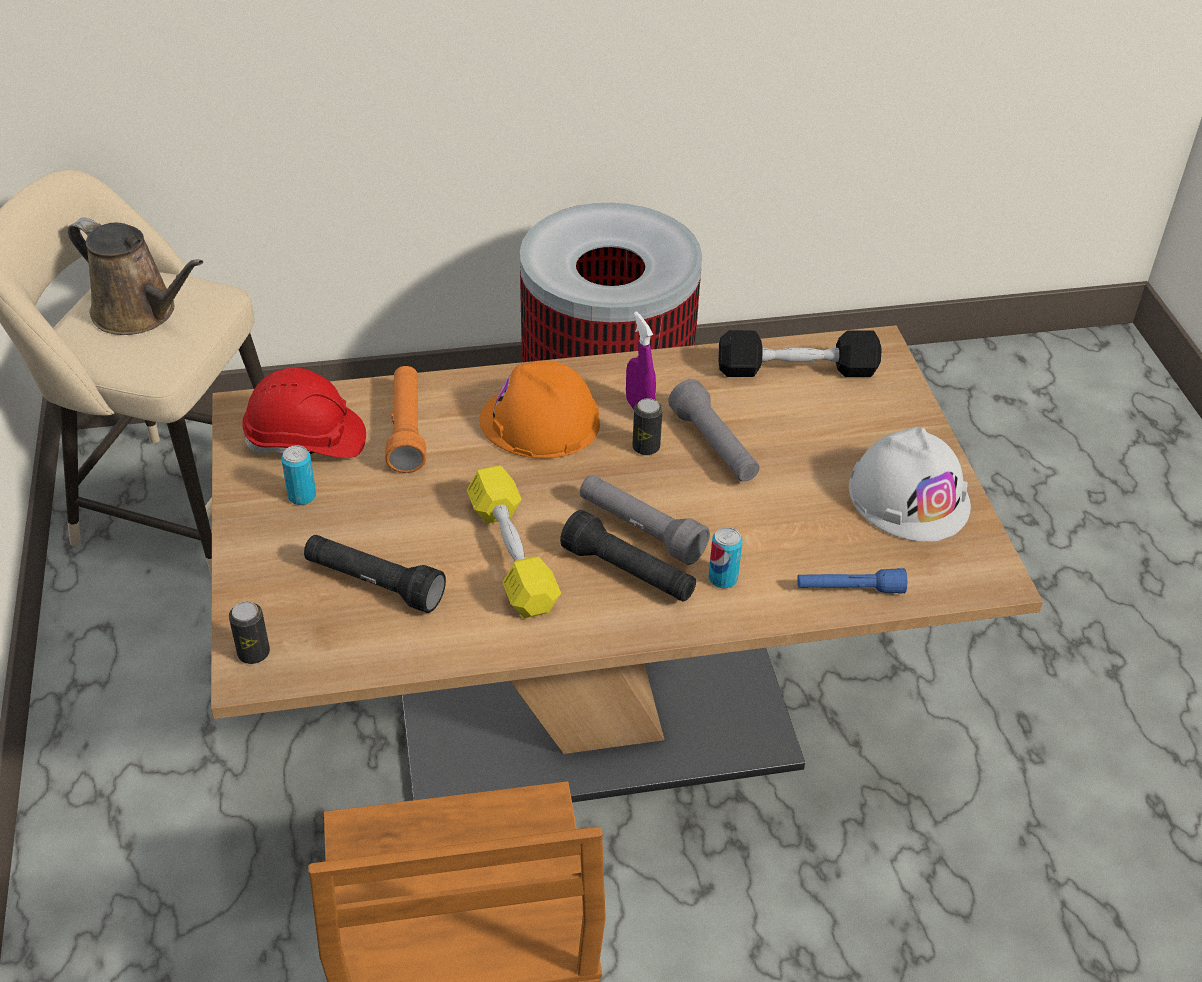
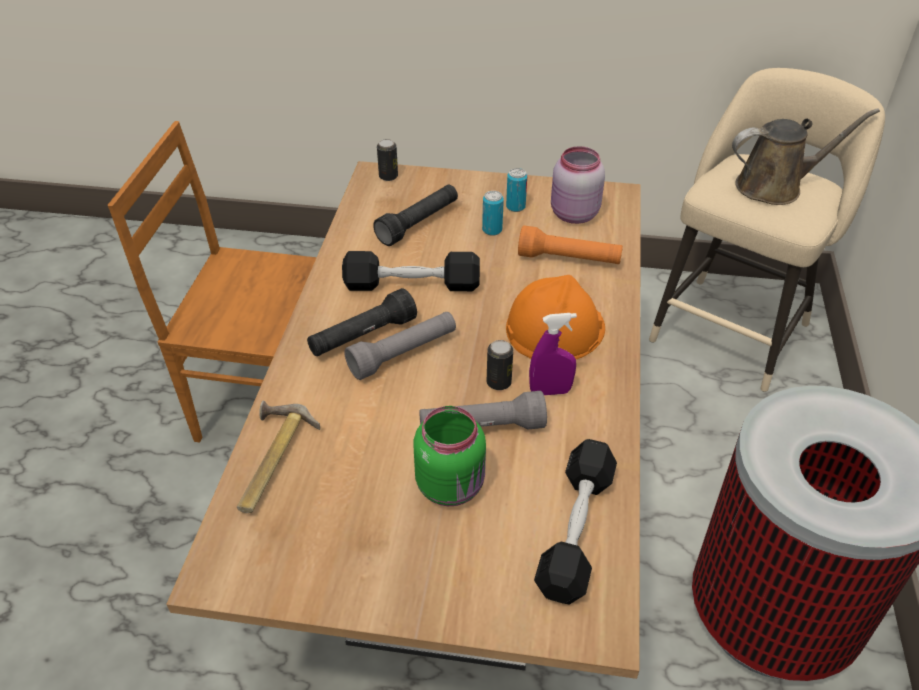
camera: 110 degrees right, 0 degrees up
(140, 313) = (775, 186): brown watering can -> brown watering can turned 150 degrees counterclockwise
(306, 441) = (573, 214): red hard hat -> pink jar
(512, 555) = (412, 285): yellow dumbbell -> black dumbbell
(723, 578) = (327, 386): can -> can (492, 230)
(797, 451) = (452, 485): none -> green jar
(849, 589) = (269, 460): blue flashlight -> hammer
(909, 496) = (351, 551): white hard hat -> none

